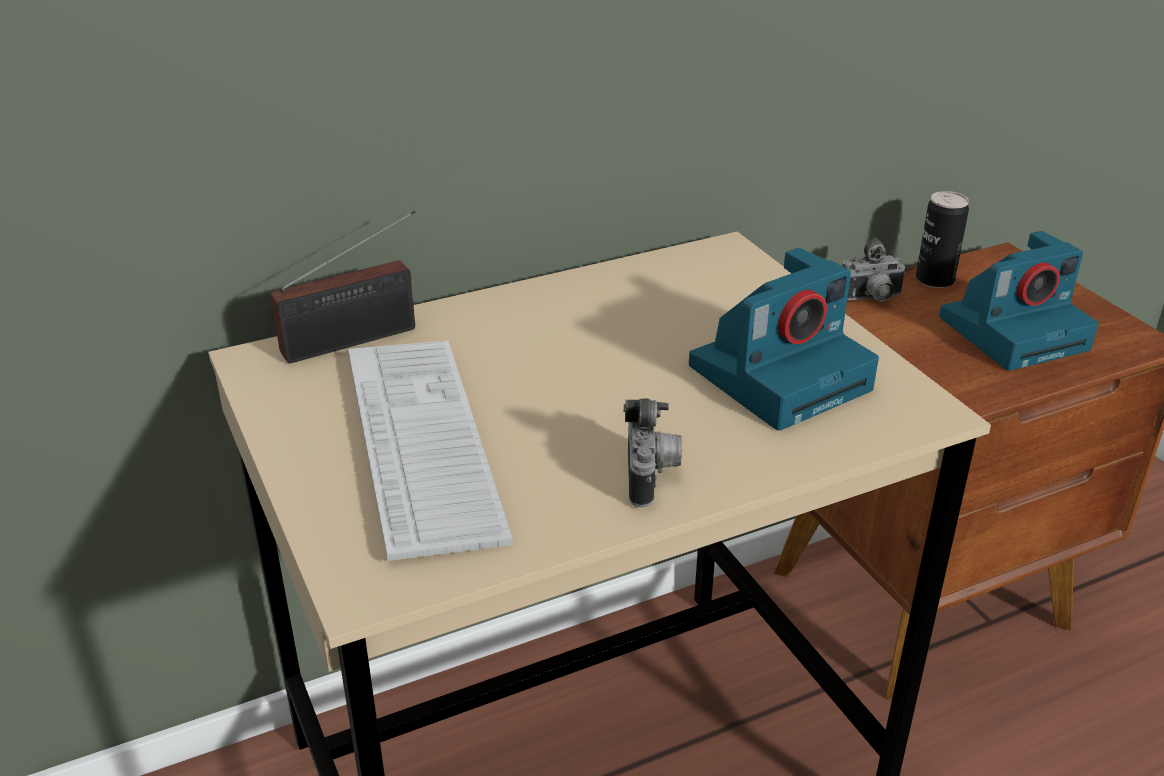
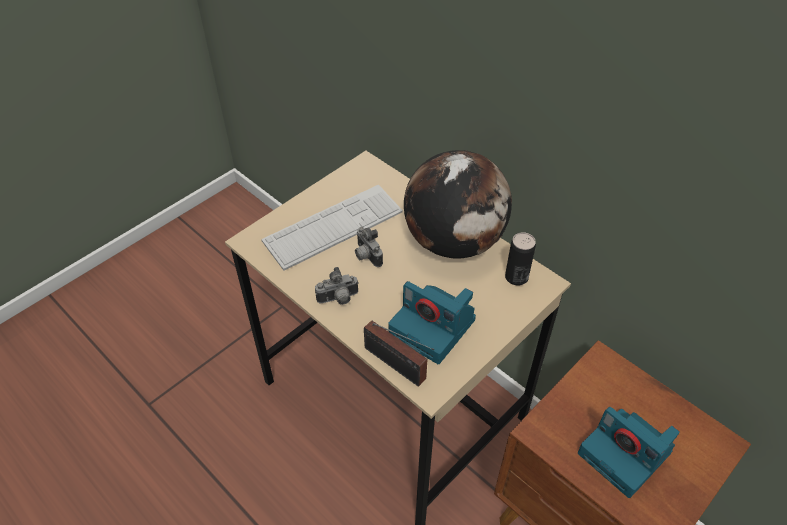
camera: 70 degrees right, 15 degrees up
(357, 340) = (393, 185): radio -> radio (397, 366)
(573, 308) = (454, 241): none -> globe
(869, 300) = (616, 375): camera -> camera (366, 256)
(934, 280) = (664, 405): can -> can (516, 277)

